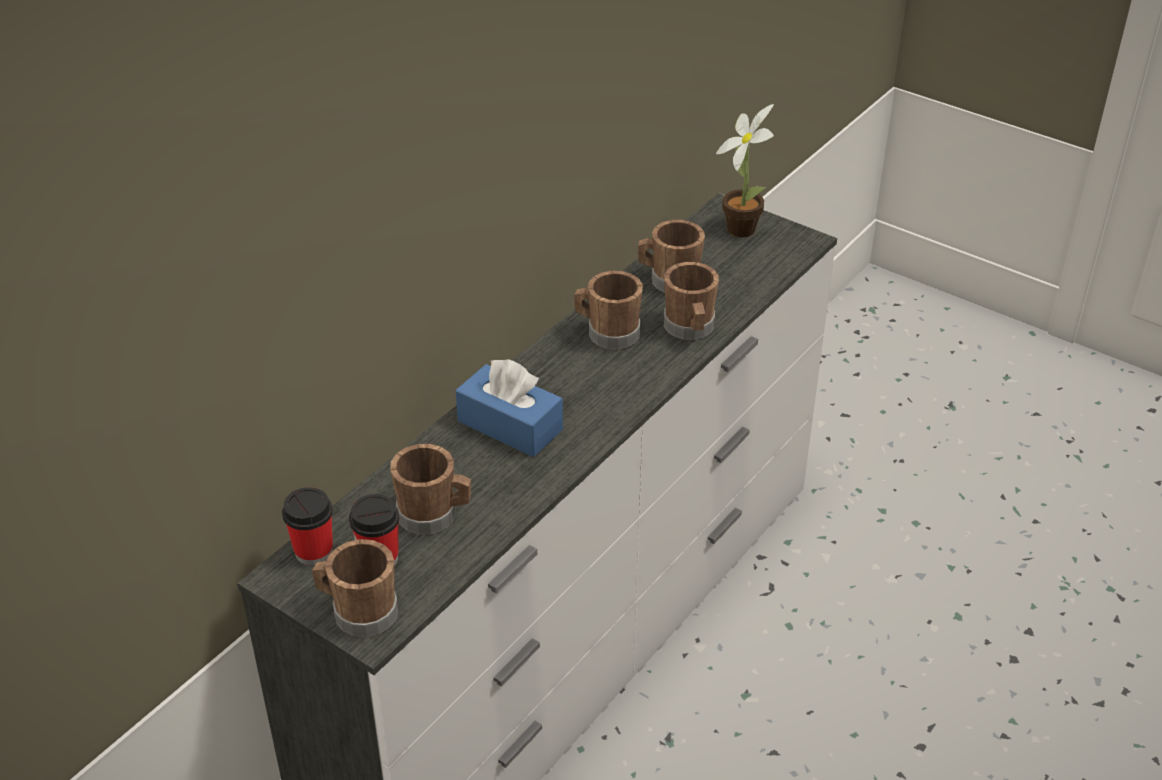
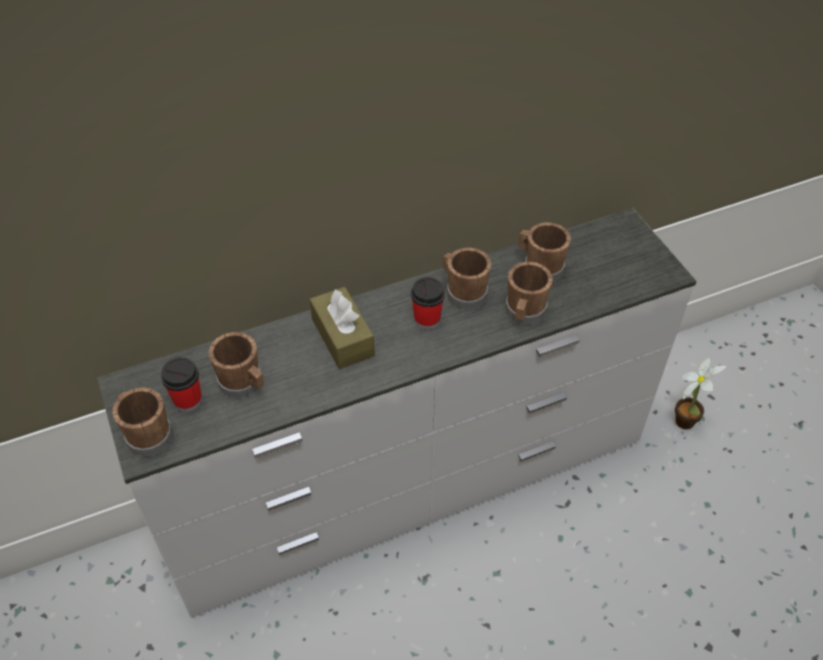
camera: 30 degrees right, 10 degrees up
(314, 551) = (155, 376): cup -> cup (427, 319)
(510, 425) = (343, 337): blue tissue box -> brown tissue box
(741, 226) = (627, 242): potted plant -> potted plant (686, 419)

